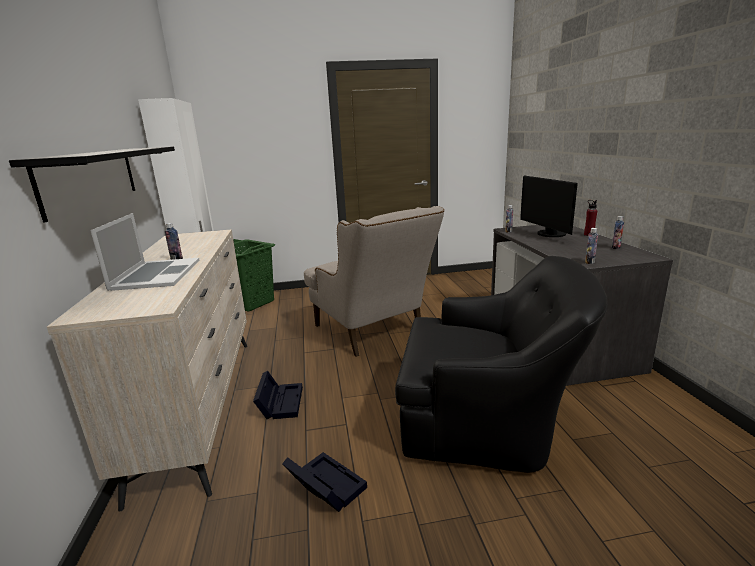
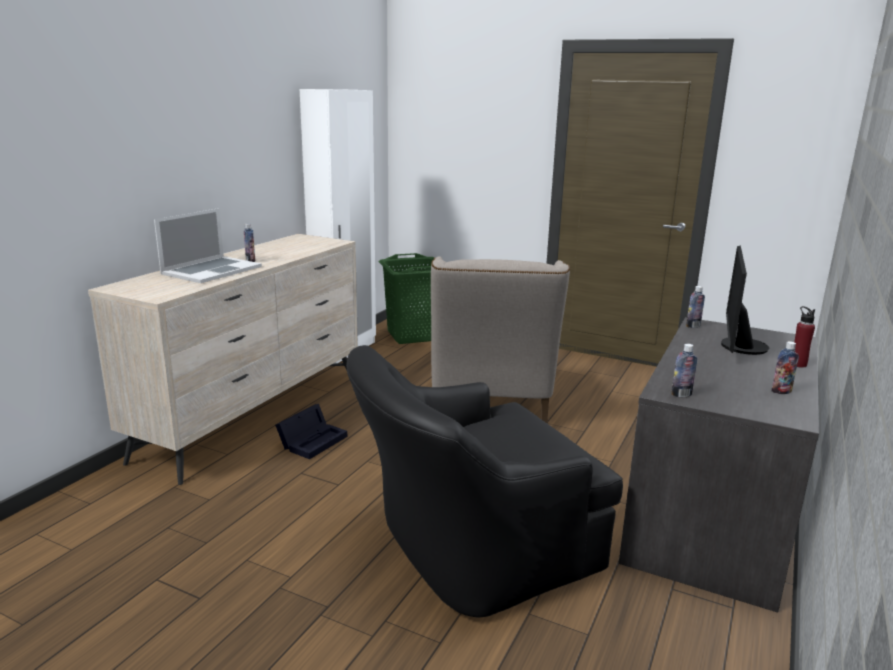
camera: 35 degrees right, 0 degrees up
(91, 178) = (194, 171): black shelf -> none
(324, 486) = (255, 521): black storage box -> none
(488, 420) = (470, 549): black armchair -> black armchair turned 105 degrees clockwise

